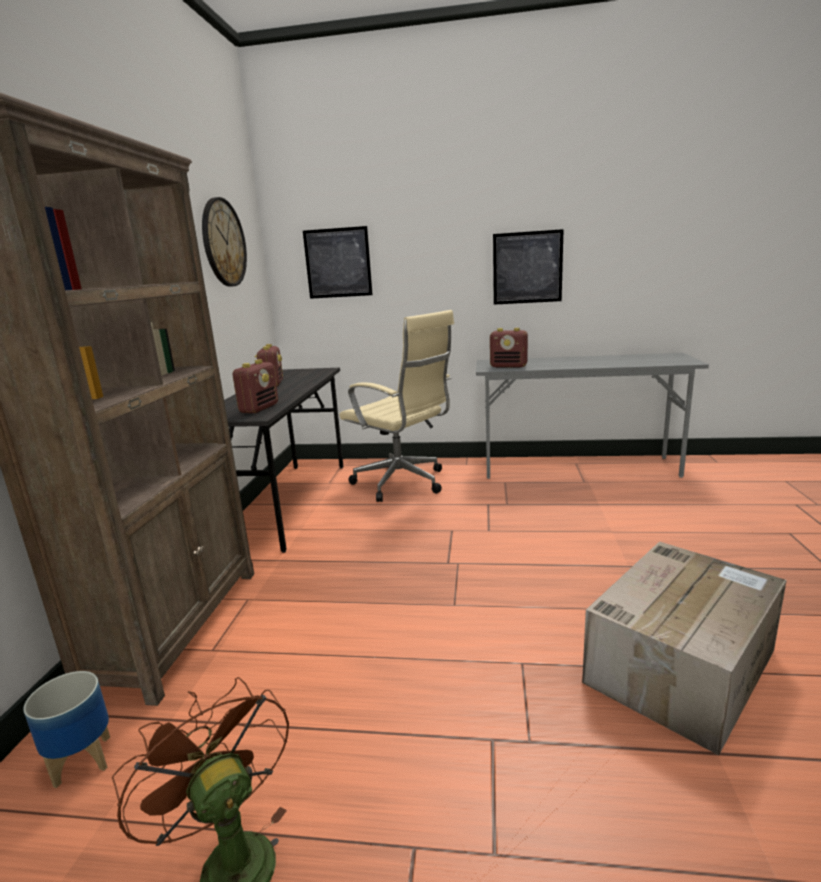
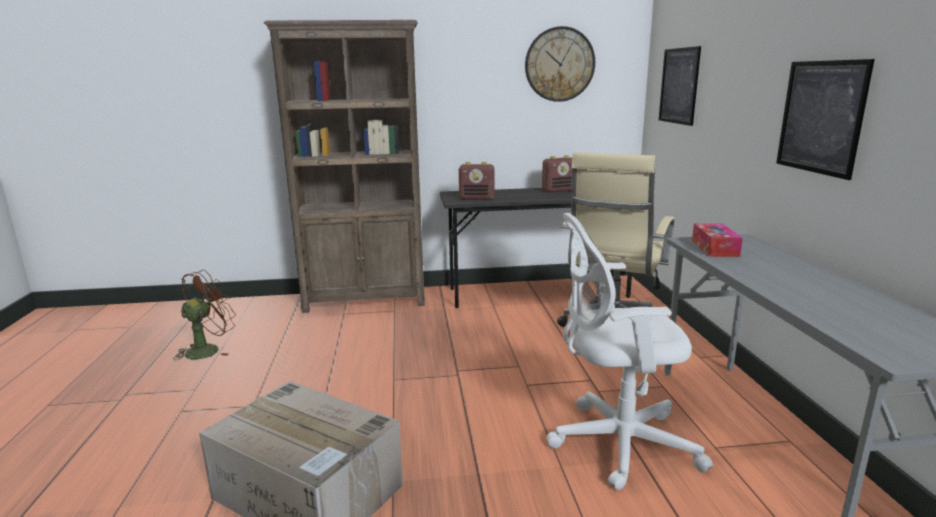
camera: 75 degrees right, 0 degrees up
(83, 761) = (270, 308): planter -> none
(509, 366) = (714, 248): radio -> tissue box
(581, 508) = (616, 443): none -> white office chair

